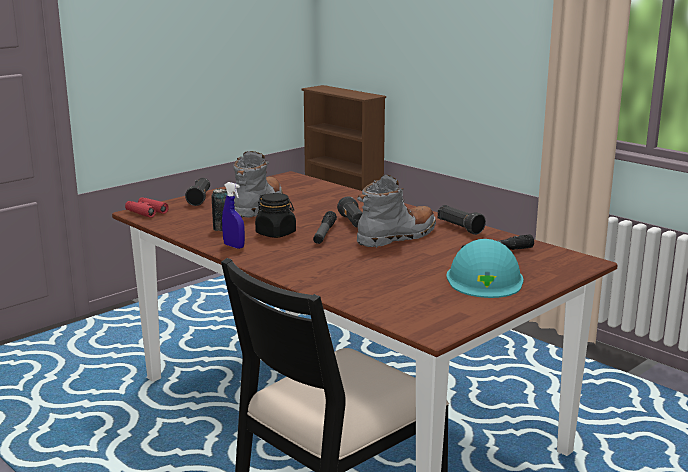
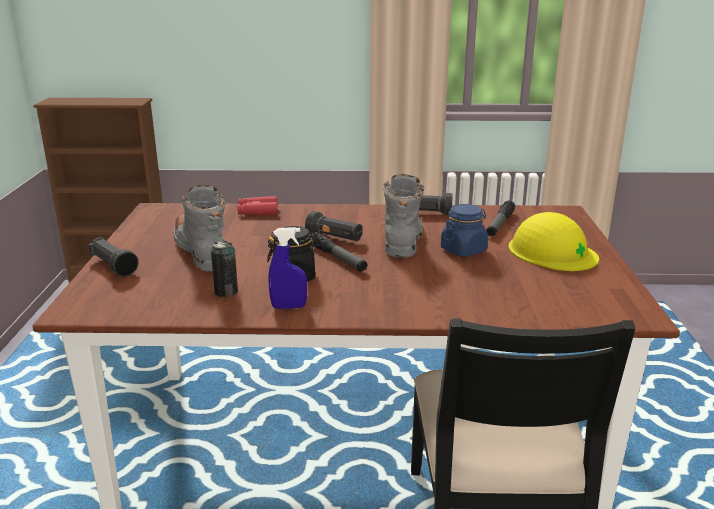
camera: 45 degrees left, 5 degrees up
(146, 212) = (83, 306): red binoculars -> red binoculars (257, 211)
(420, 256) = (463, 250): none -> blue jar
(485, 279) = (552, 252): turquoise hard hat -> yellow hard hat

